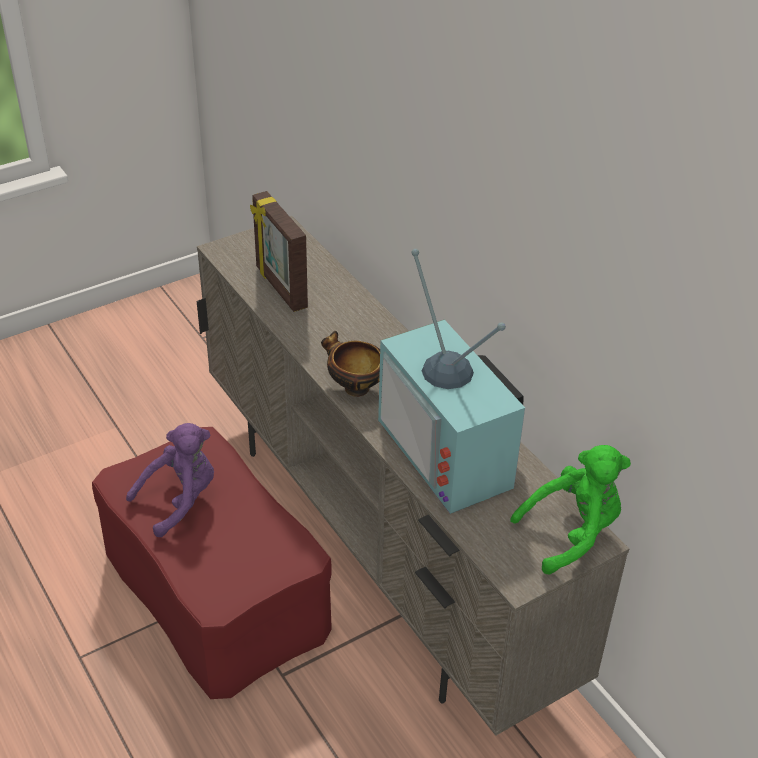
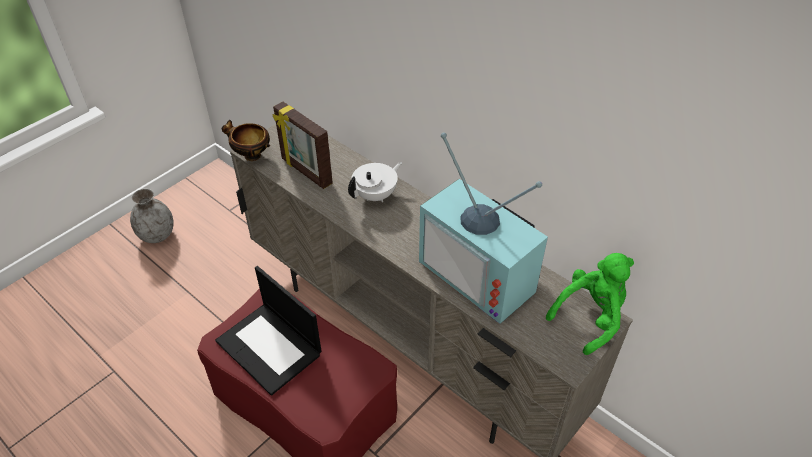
camera: 15 degrees left, 5 degrees up
(101, 349) = (157, 235): none -> grey vase
(180, 500) = (270, 347): purple plush toy -> laptop
(354, 388) = (391, 239): bowl -> bowl (250, 155)
(357, 332) = (376, 195): none -> white teapot

